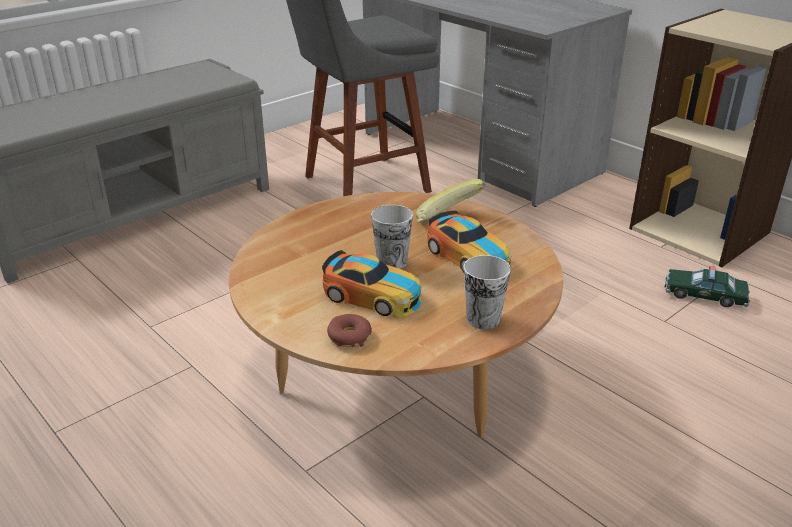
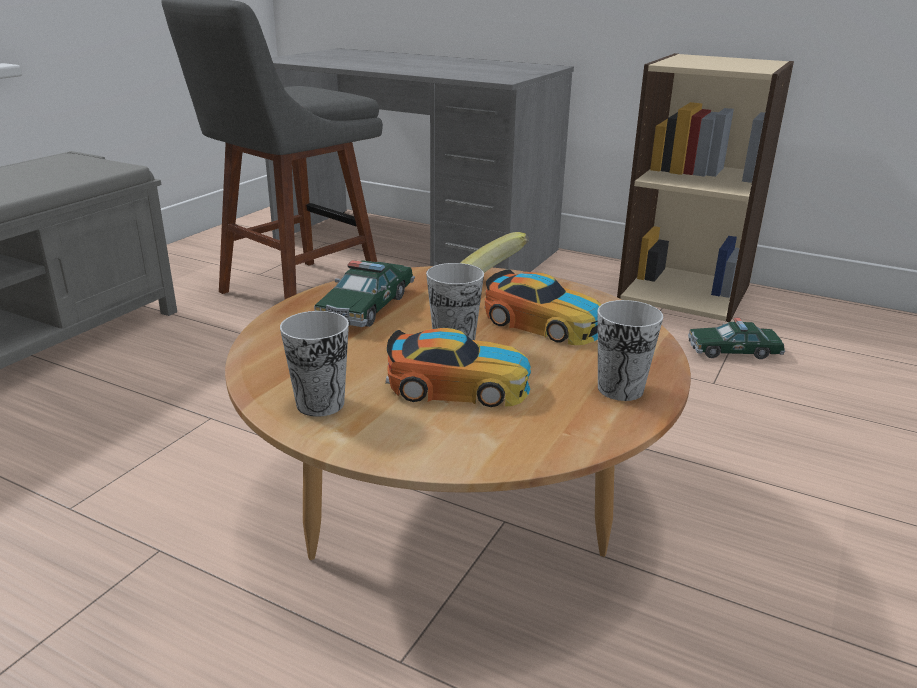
camera: 20 degrees left, 5 degrees down
(277, 293) = (320, 404): none -> cup
(349, 337) = (464, 442): donut -> none
(351, 223) = (366, 307): none -> toy car

